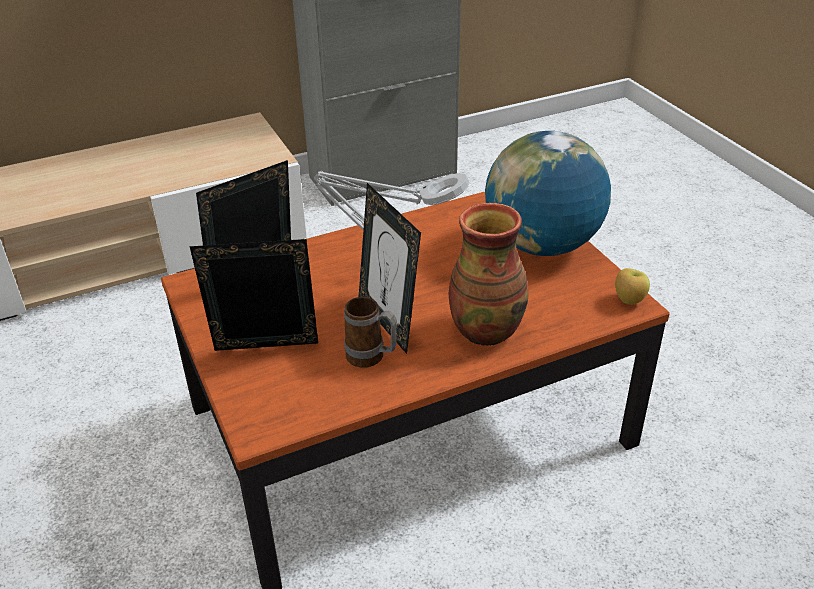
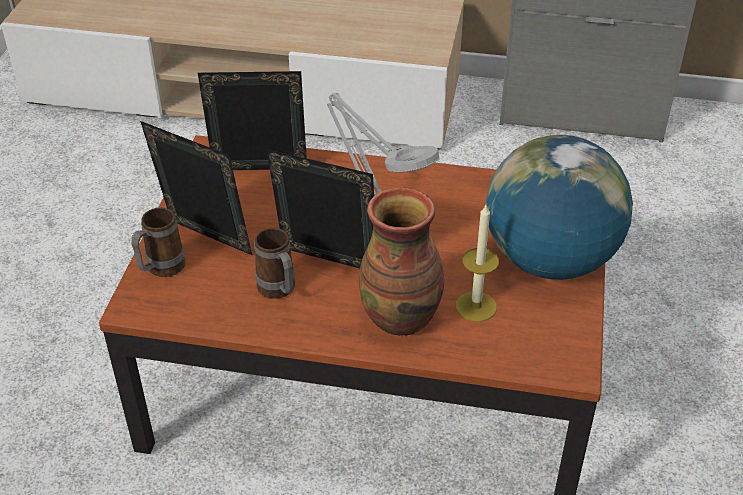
camera: 35 degrees right, 5 degrees up
(249, 392) = (160, 270): none -> mug
(388, 322) = (327, 266): picture frame -> picture frame turned 105 degrees clockwise
(529, 297) = (476, 306): none -> candle
(628, 300) = (570, 359): apple -> none

